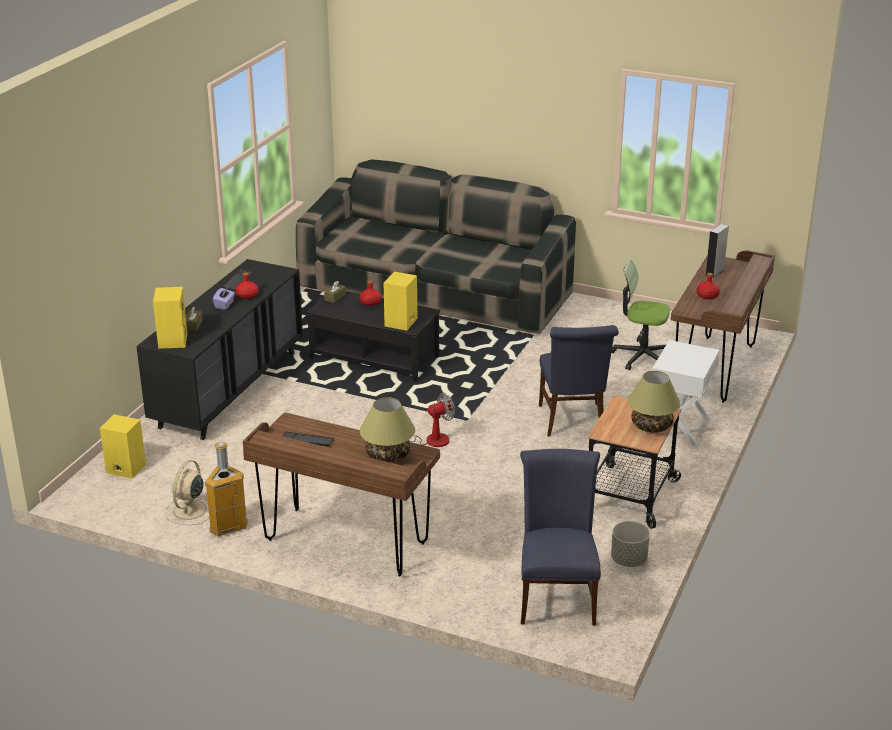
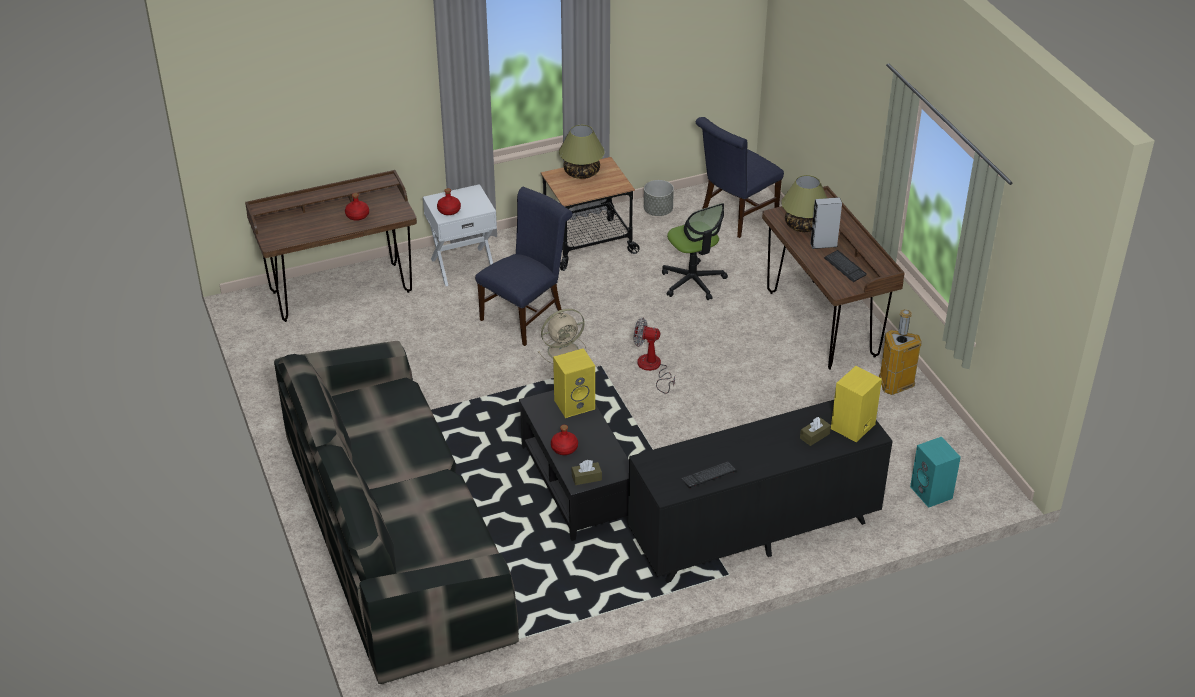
camera: 135 degrees left, 10 degrees up
(125, 468) = (932, 493): yellow speaker -> turquoise speaker
(189, 511) = (913, 417): beige fan -> beige fan (564, 350)
(224, 305) = (758, 446): purple tissue box -> none
(247, 295) = (722, 447): red bottle -> red bottle (448, 210)
(641, 356) = (367, 338): office chair -> office chair (693, 282)
(714, 272) = (302, 232): grey speaker -> grey speaker (823, 244)

